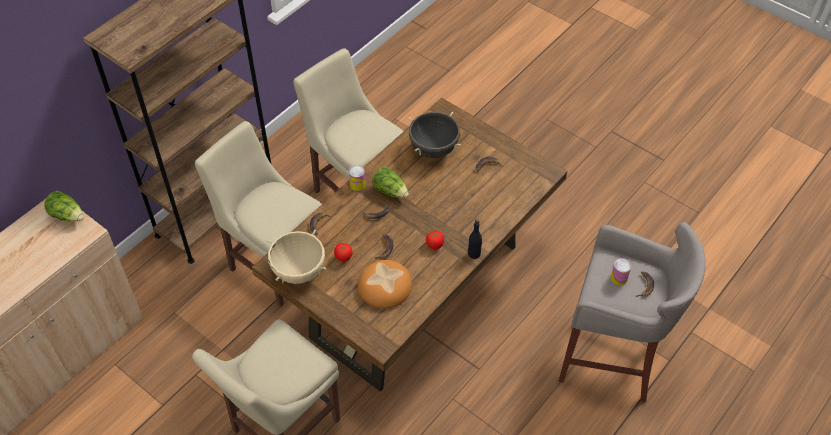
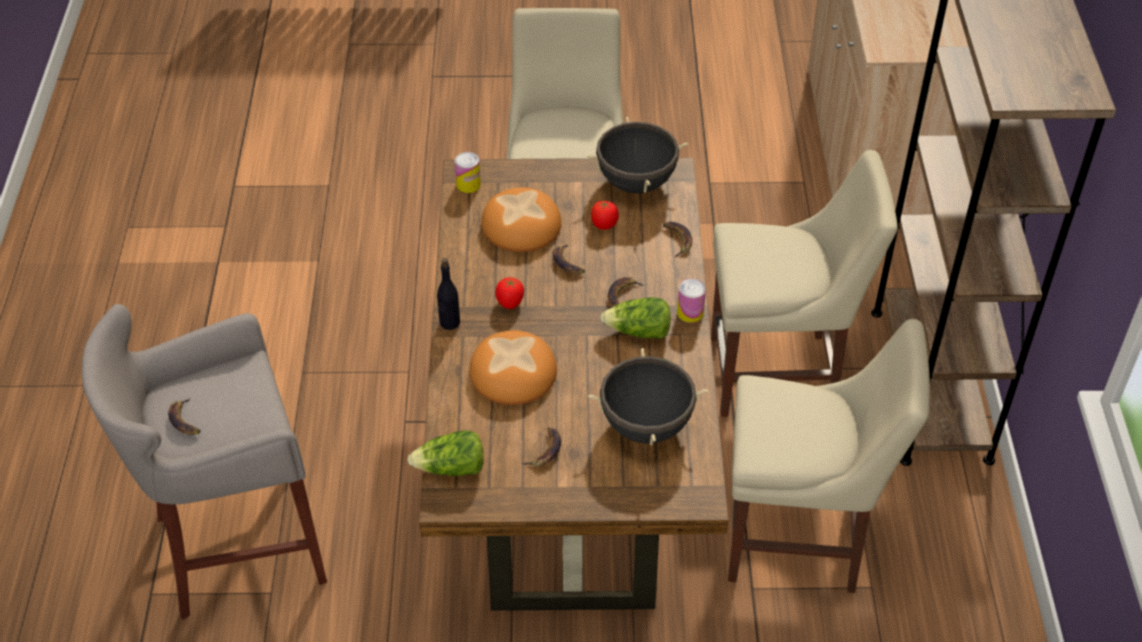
camera: 140 degrees right, 5 degrees down
(67, 215) = (927, 50): lettuce -> lettuce (451, 468)
(299, 271) = (636, 182): beige cooking pot -> black cooking pot
(467, 208) = (513, 373): none -> bread
(619, 278) = (229, 409): can -> can (468, 184)

